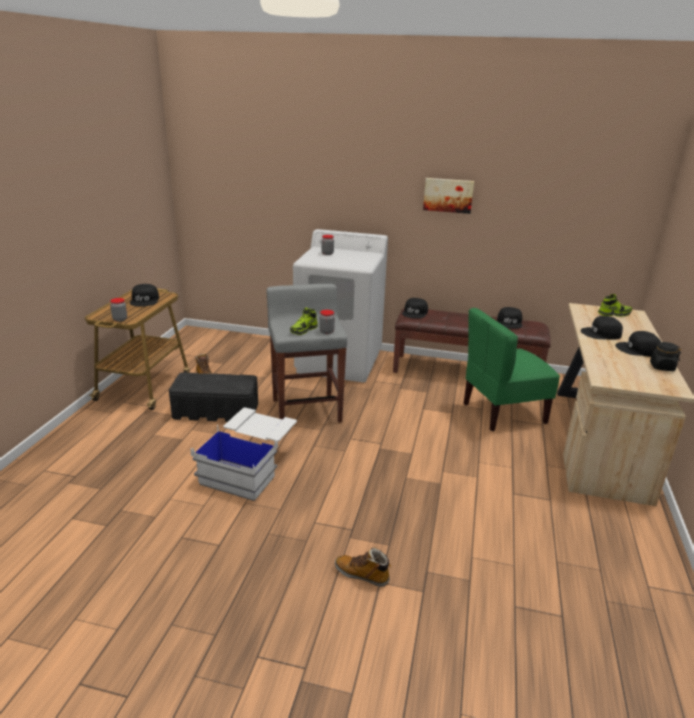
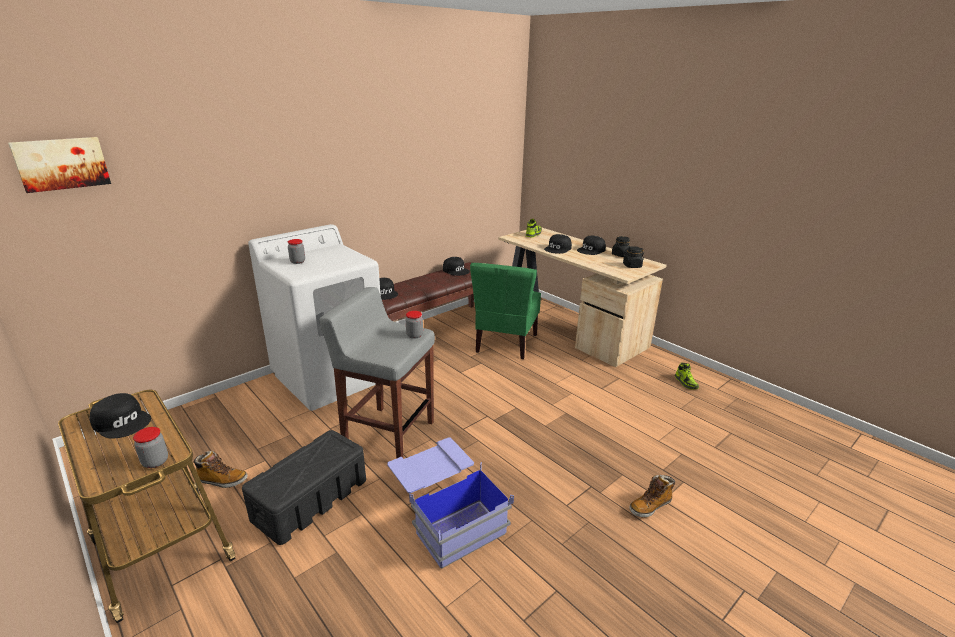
camera: 55 degrees left, 0 degrees up
(249, 467) = (446, 515): white storage box -> blue storage box
(304, 330) = (394, 344): shoe -> shoe (686, 383)
(448, 195) = (379, 167): picture -> picture (62, 163)
(641, 379) = (632, 266): none -> black jar

